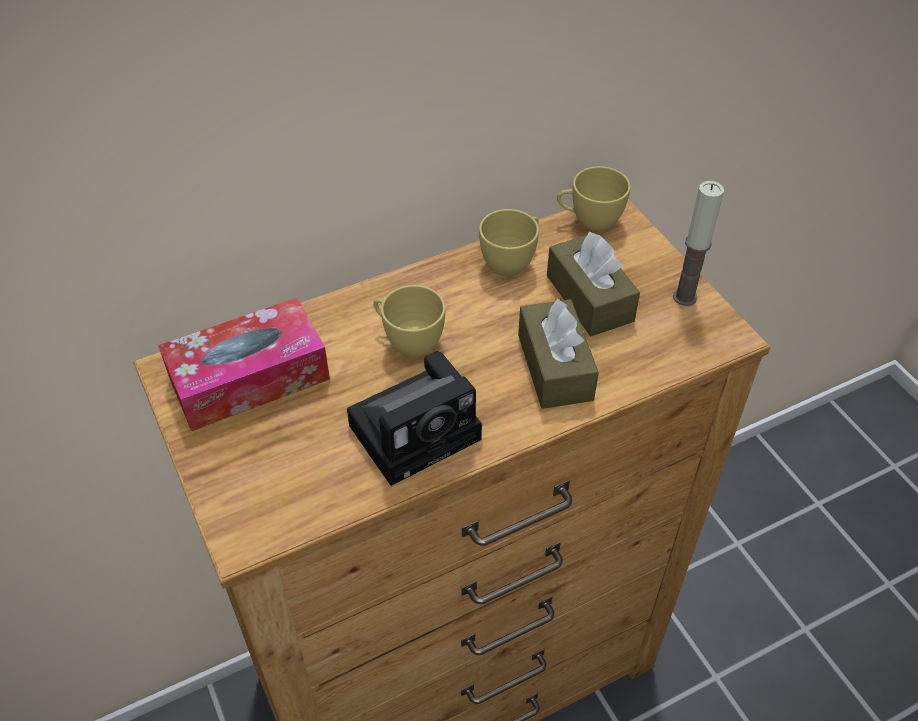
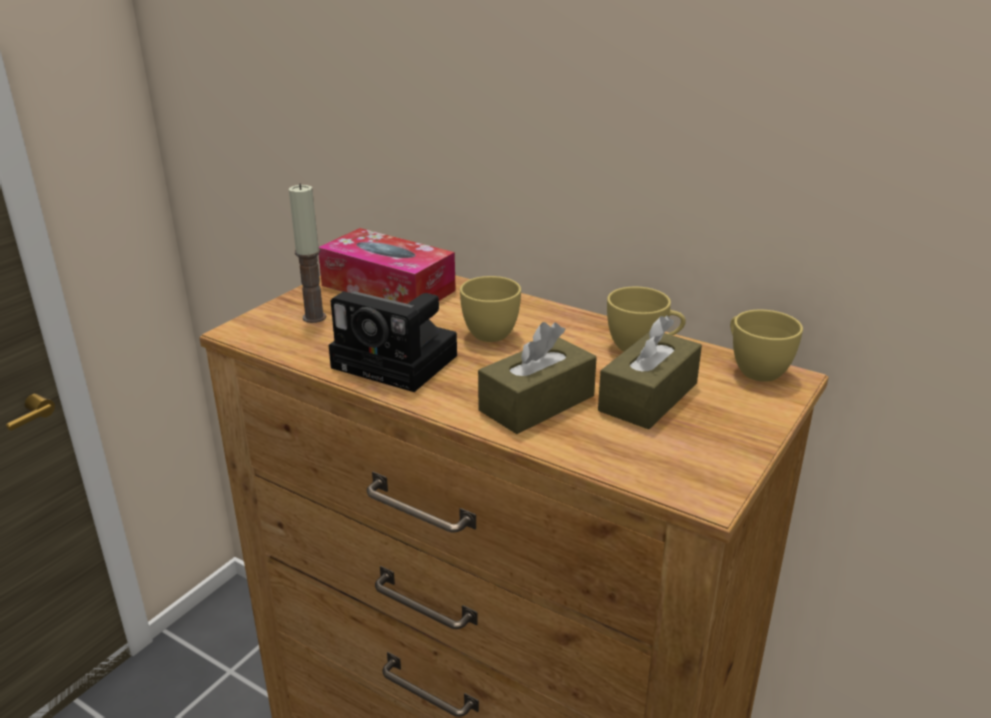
camera: 60 degrees right, 20 degrees down
(684, 297) = (725, 451): candle -> candle (314, 317)

